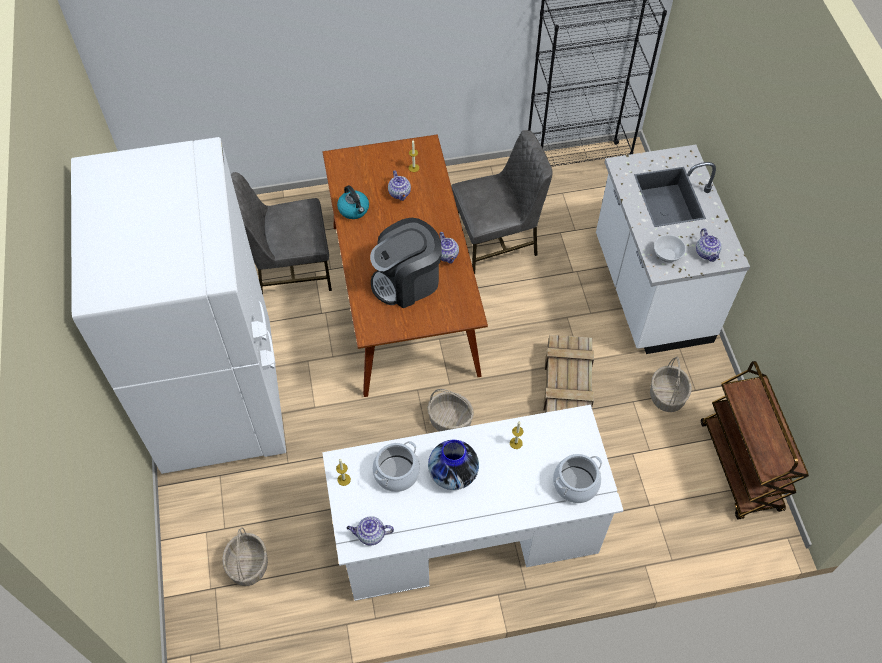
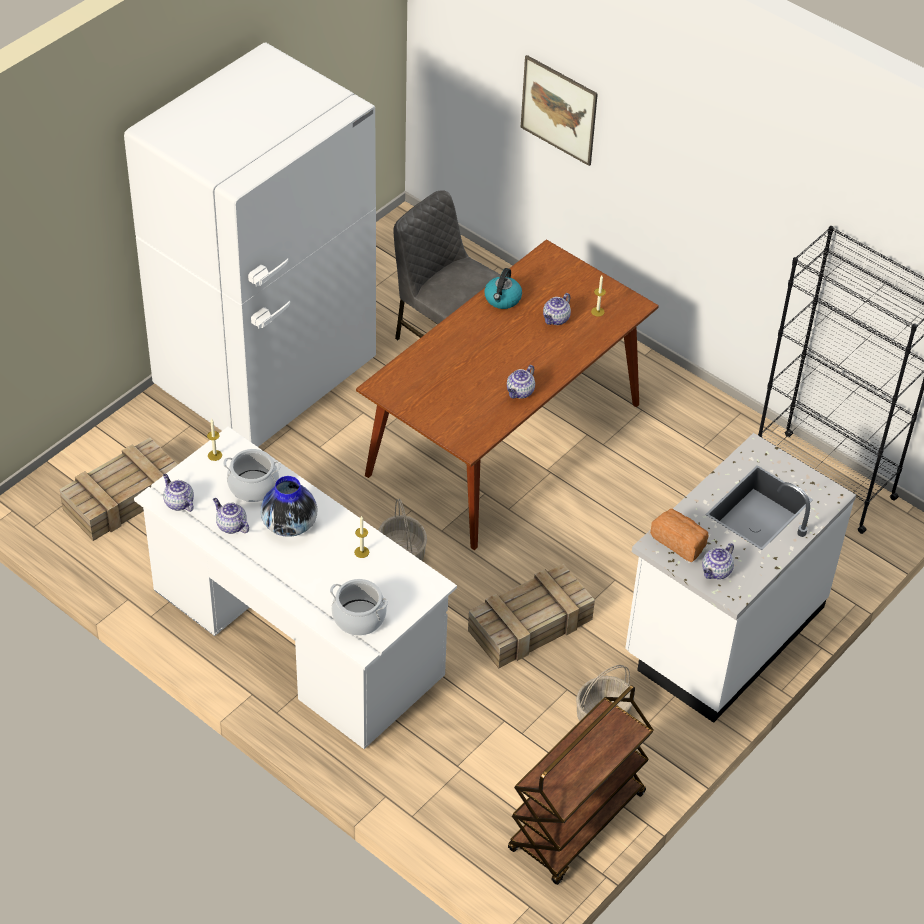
camera: 50 degrees right, 10 degrees down
(248, 564) = (124, 497): basket -> crate
(269, 54) = (559, 110): none -> picture
(407, 281) = (461, 381): coffee machine -> none
(422, 513) = (231, 525): none -> teapot
(497, 241) = (649, 471): grey chair -> none
(668, 255) = (680, 542): bowl -> bread

